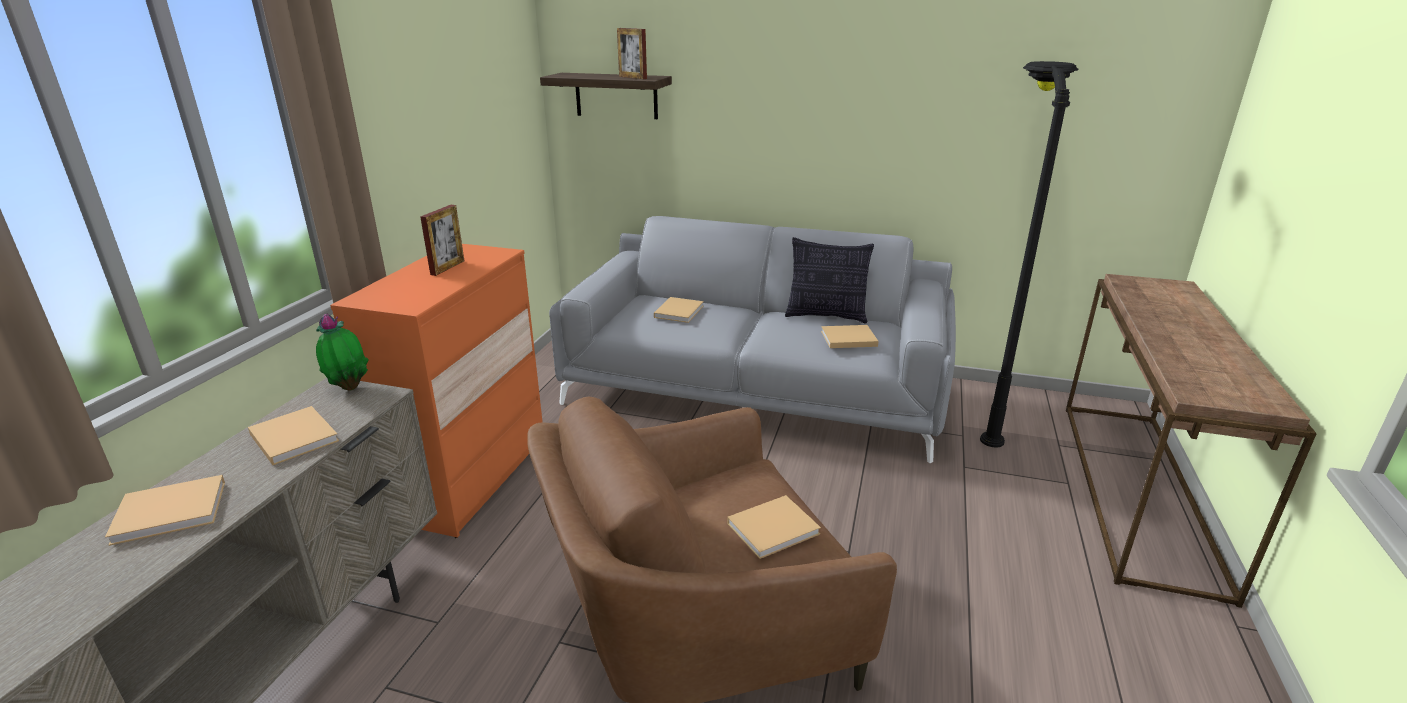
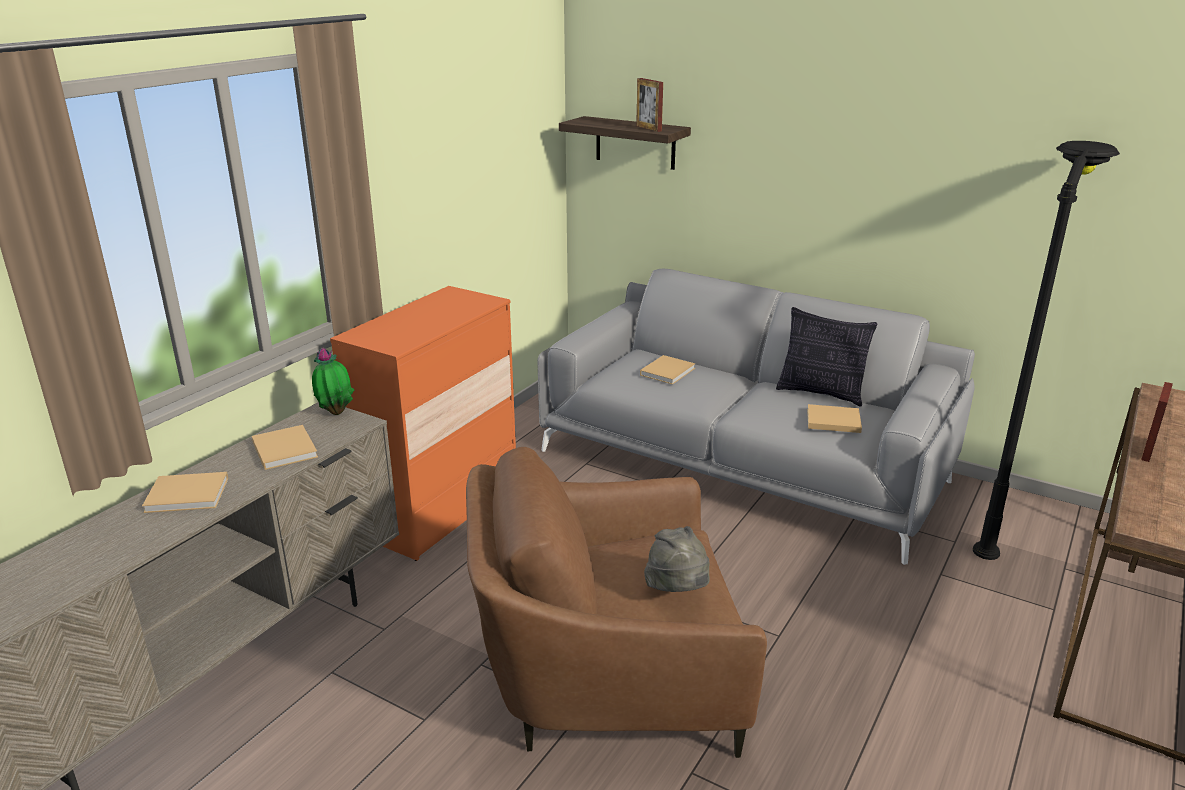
camera: 15 degrees right, 0 degrees up
(447, 267) = (436, 311): picture frame -> picture frame (1148, 450)
(775, 528) = (678, 591): beige book -> grey hat

